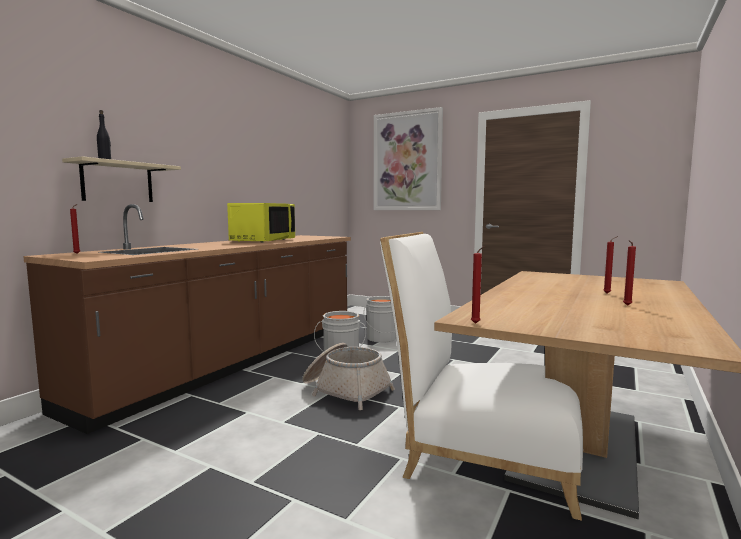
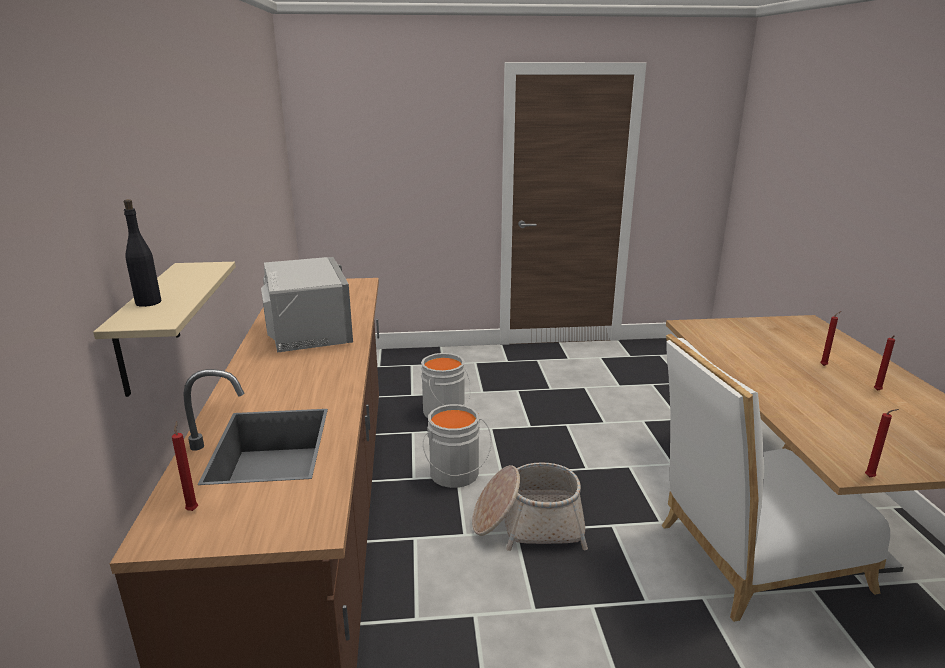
camera: 35 degrees left, 15 degrees up
(262, 240) = (307, 332): yellow microwave -> grey microwave
(407, 161) = (394, 129): picture -> none

